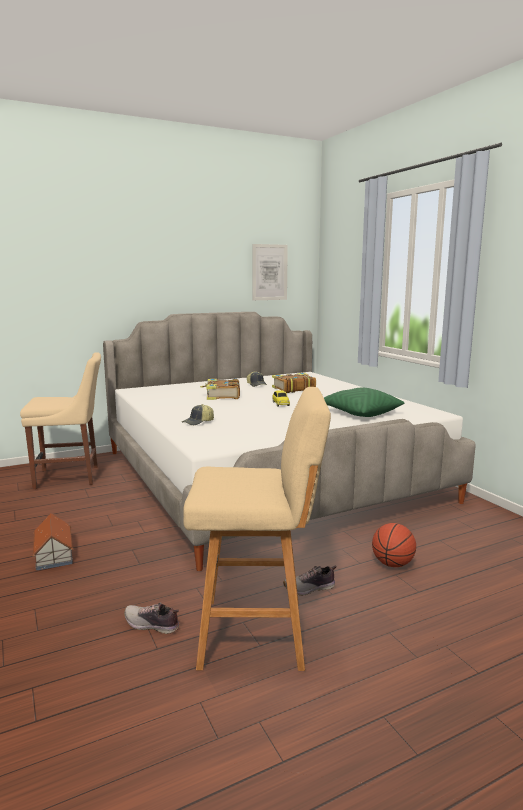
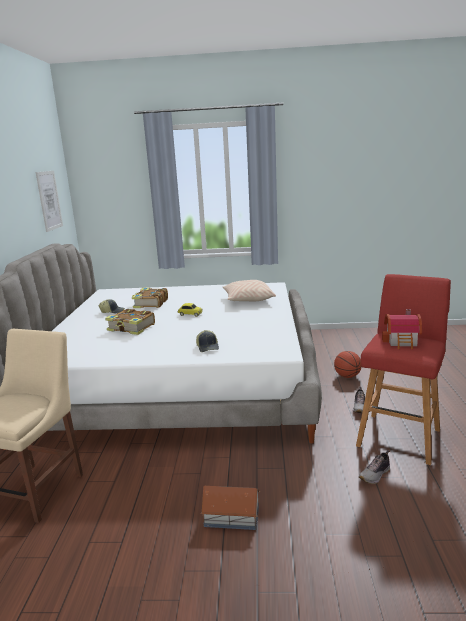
camera: 60 degrees left, 5 degrees up
(241, 478) = (402, 342): none -> toy house
(257, 632) = (399, 436): beige stool -> red stool
(360, 413) = (248, 300): green pillow -> beige pillow

